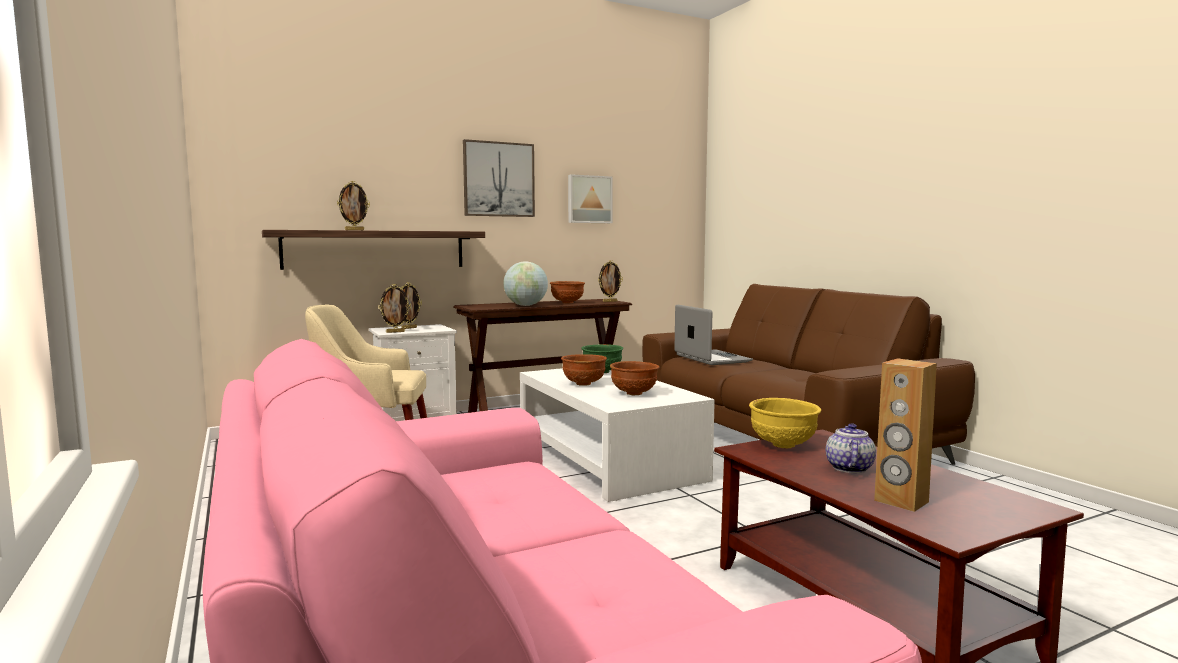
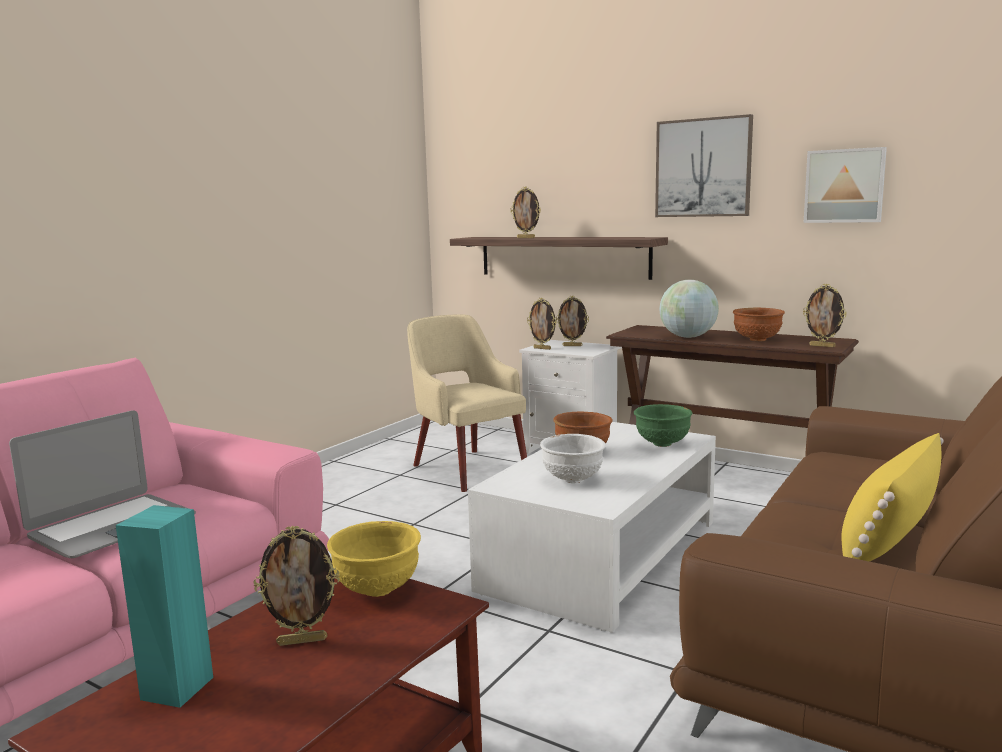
camera: 60 degrees right, 5 degrees up
(634, 394) = (572, 480): brown bowl -> white bowl
(711, 358) = (849, 468): laptop -> laptop (112, 527)
(801, 372) = (889, 535): none -> yellow pillow
(848, 468) = (302, 641): teapot -> picture frame
(901, 501) = (176, 688): brown speaker -> turquoise speaker

